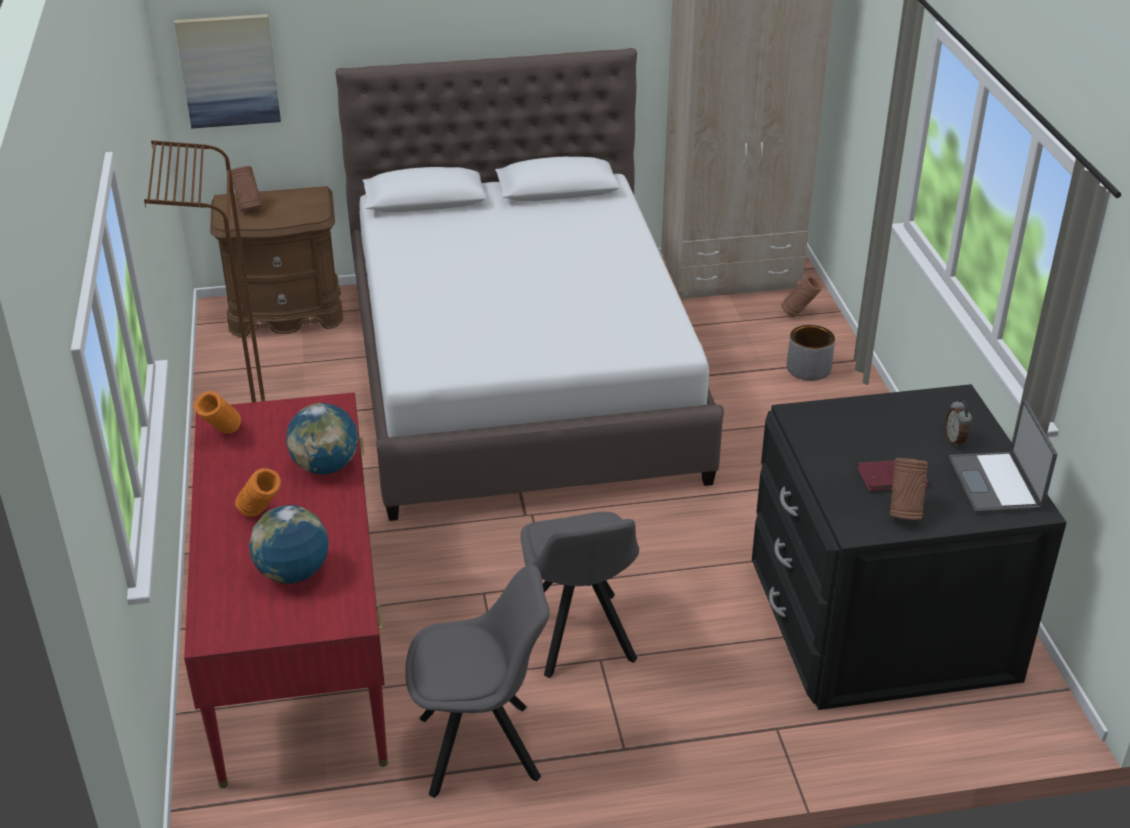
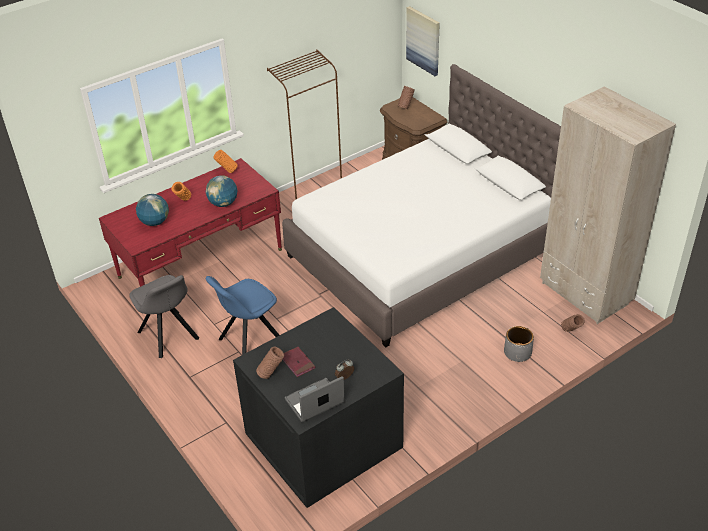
camera: 65 degrees right, 5 degrees up
(579, 635) = (249, 339): grey chair -> blue chair

